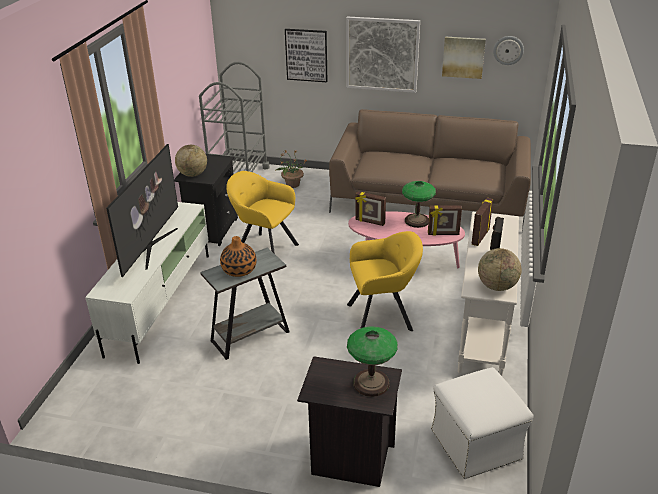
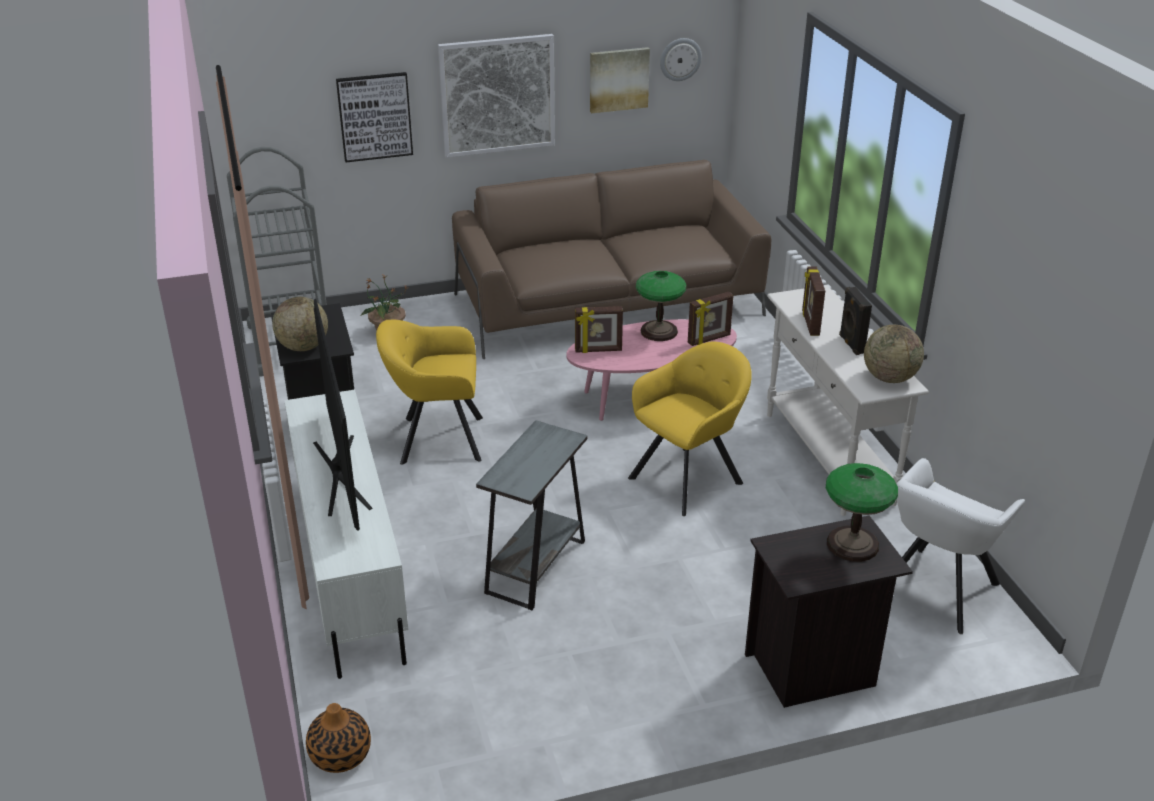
camera: 30 degrees left, 0 degrees up
(239, 270) = (530, 463): vase -> vase (340, 755)
(475, 443) = (934, 591): white ottoman -> white armchair

